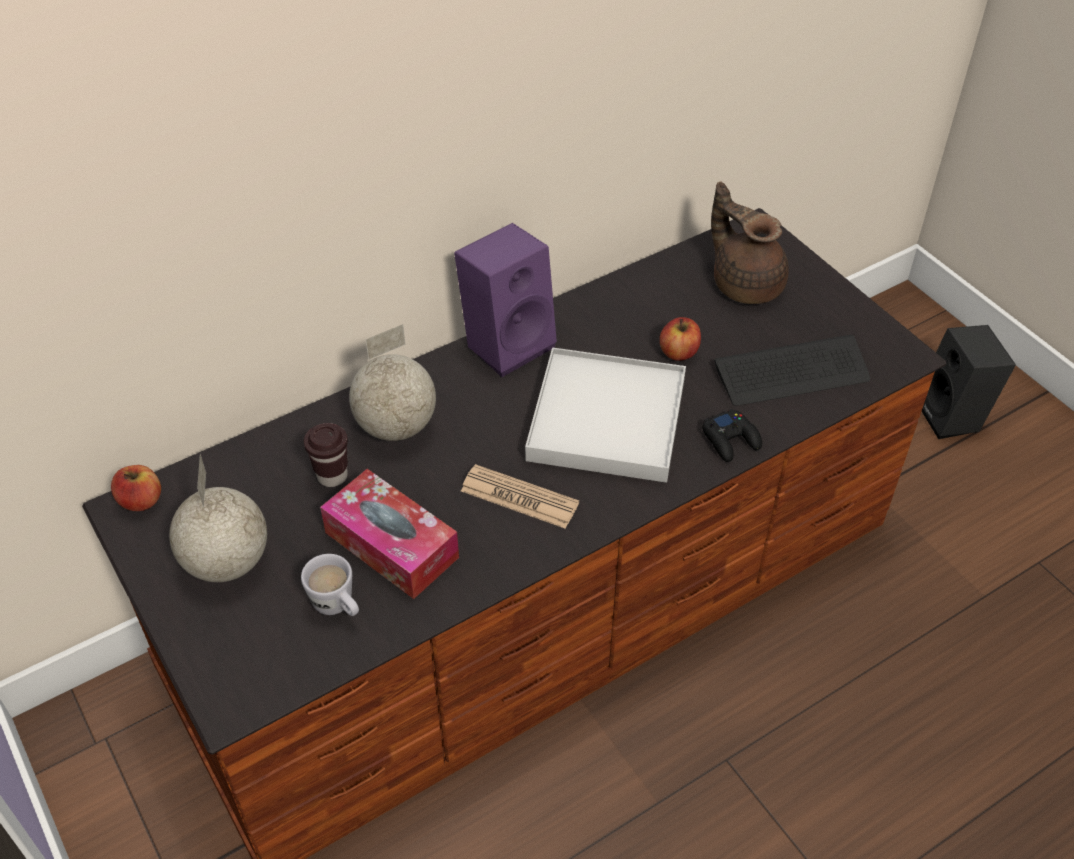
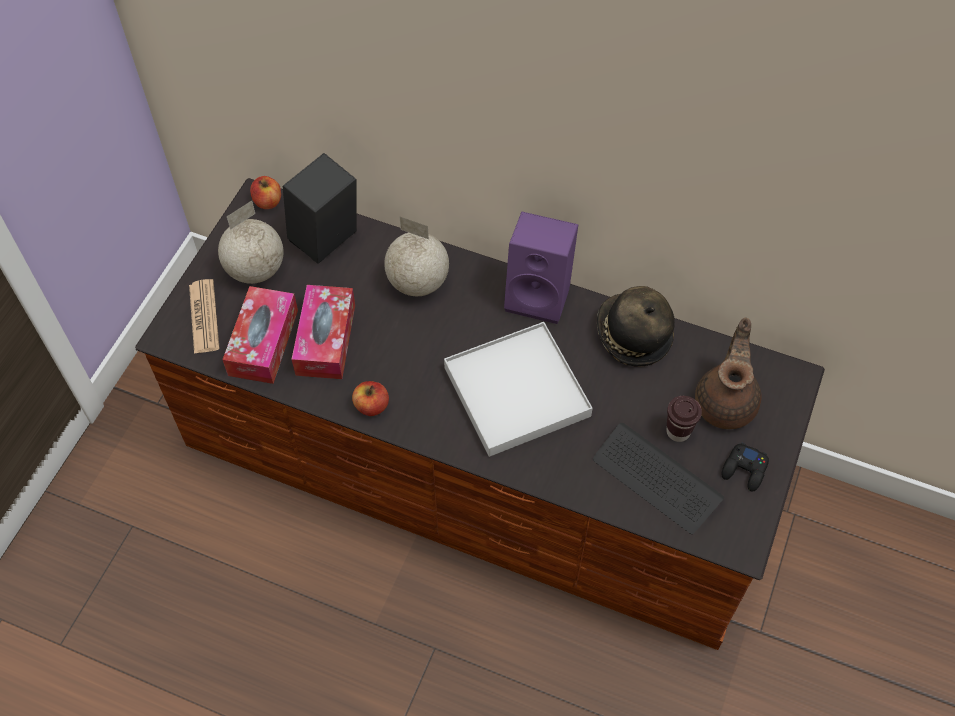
camera: 55 degrees right, 10 degrees up
(332, 476) = (354, 276): brown cup -> brown cup (678, 431)
(338, 607) = (263, 342): white mug -> tissue box
(519, 497) = (412, 382): newspaper -> newspaper (204, 317)
(617, 304) = (632, 335): none -> hat
(679, 352) = (616, 398): apple -> apple (371, 406)
(731, 440) = (558, 474): black game controller -> black game controller (744, 470)
(953, 416) = (878, 650): black speaker -> black speaker (326, 242)

